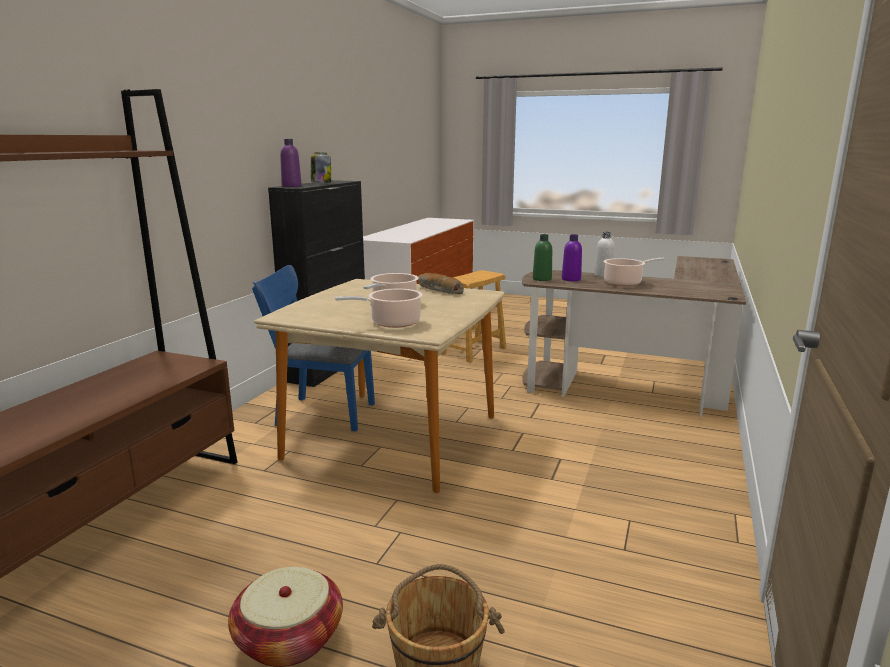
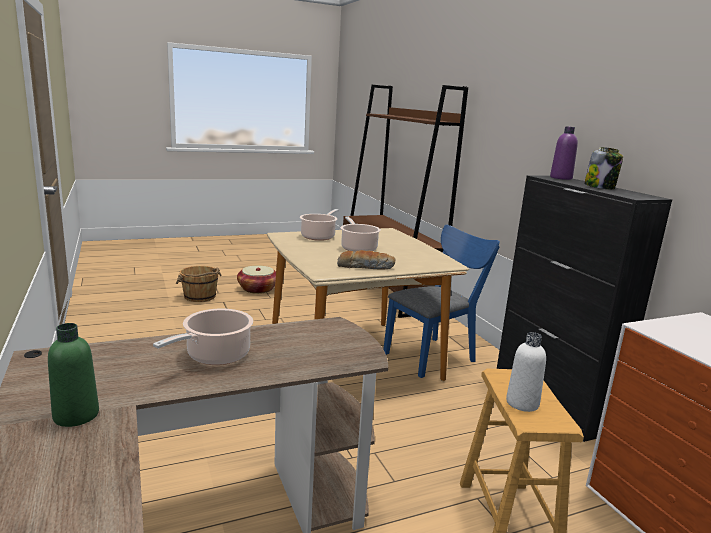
camera: 135 degrees right, 0 degrees up
(542, 279) = (336, 332): green bottle -> green bottle (76, 415)
(571, 279) = (300, 343): purple bottle -> none
(603, 275) = (268, 372): white bottle -> white bottle (522, 403)

